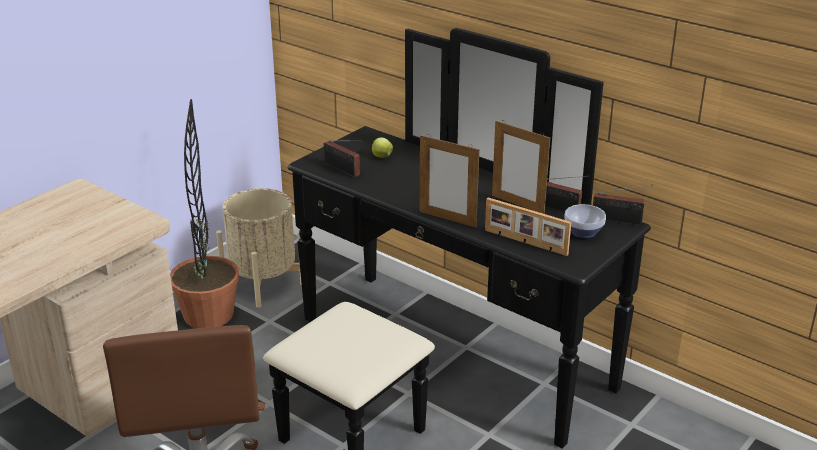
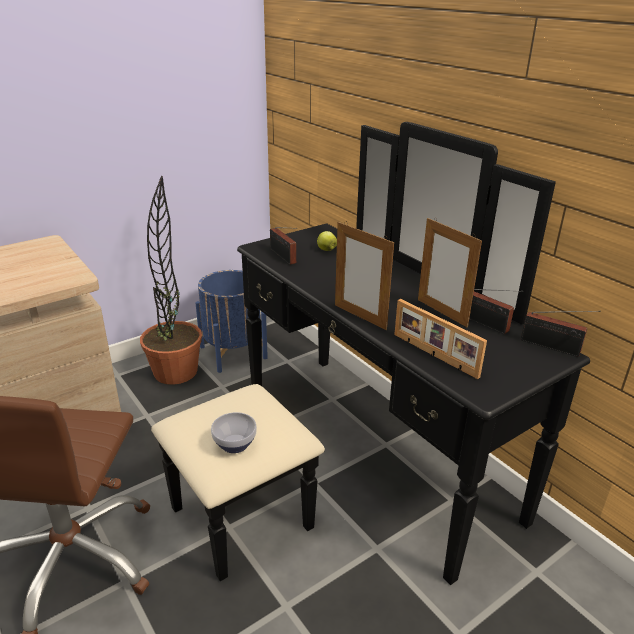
camera: 15 degrees right, 0 degrees up
(263, 283) = (233, 352): beige planter -> blue planter
(584, 232) = (507, 353): bowl -> bowl (236, 443)

